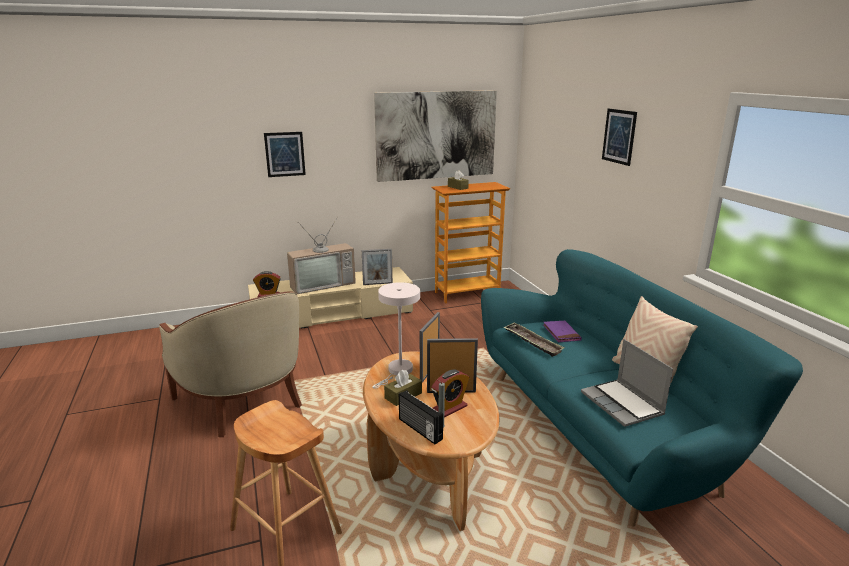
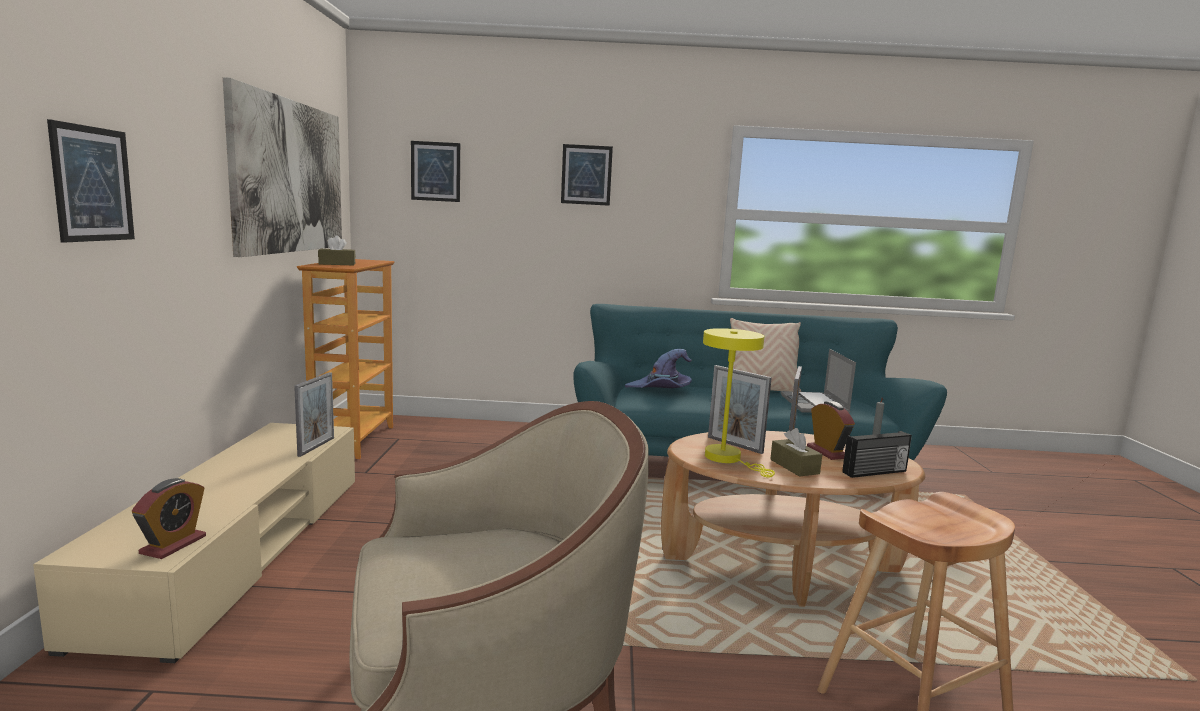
camera: 70 degrees left, 10 degrees down
(322, 284) = (222, 485): television -> none
(398, 371) = (728, 459): white table lamp -> yellow table lamp
(532, 342) = (673, 402): tray -> none
(548, 126) = (435, 171): none -> picture
(561, 333) = (660, 390): purple book -> purple hat
(623, 404) = (815, 405): laptop -> laptop turned 90 degrees clockwise

